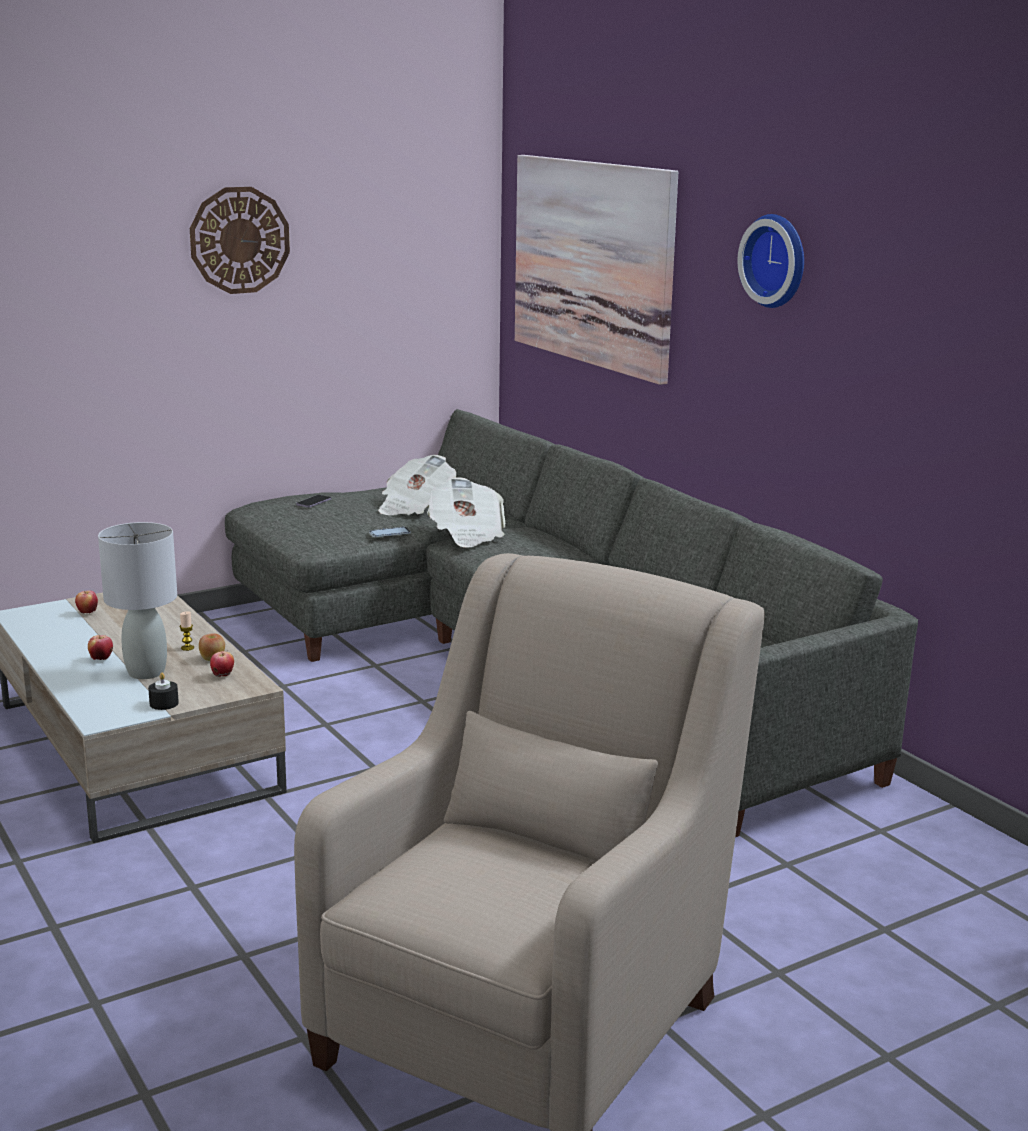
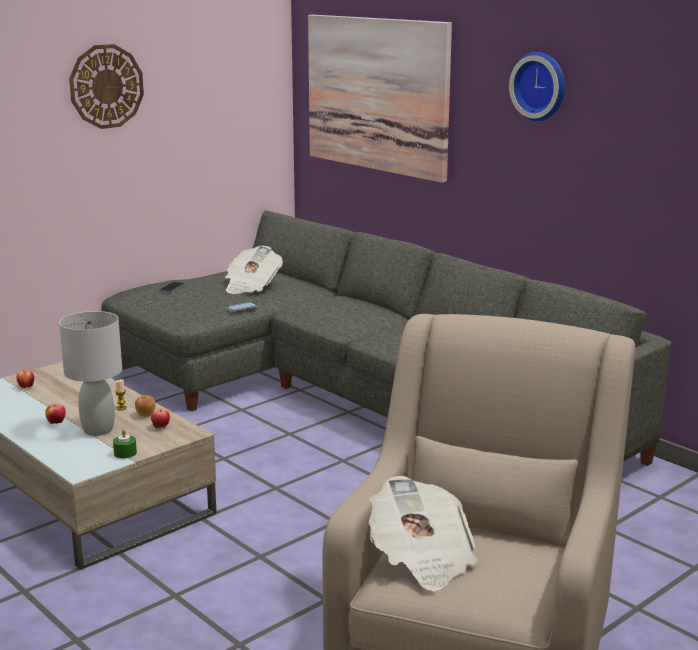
camera: 10 degrees left, 0 degrees up
(164, 703) = (125, 453): black candle -> green candle
(467, 534) = (301, 304): newspaper -> newspaper (421, 559)

